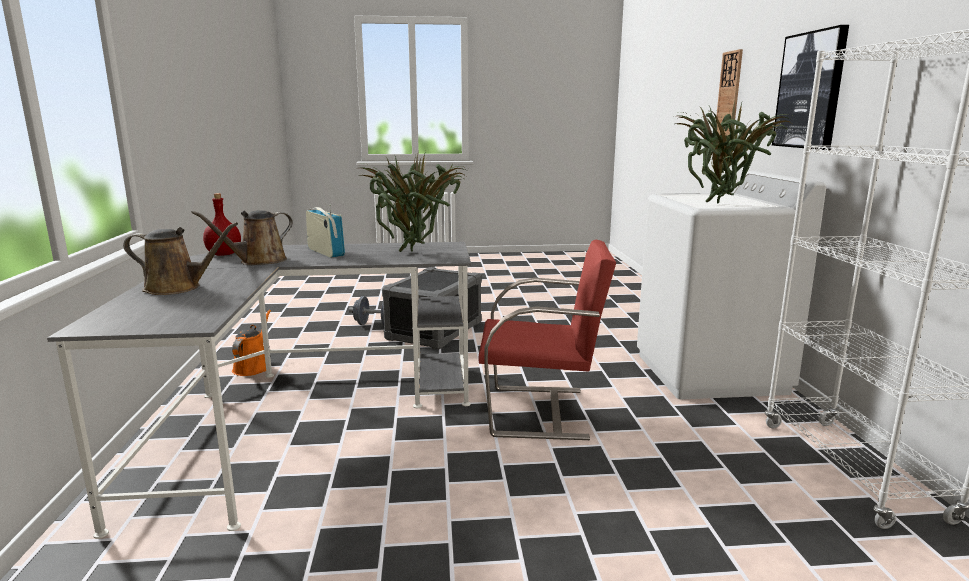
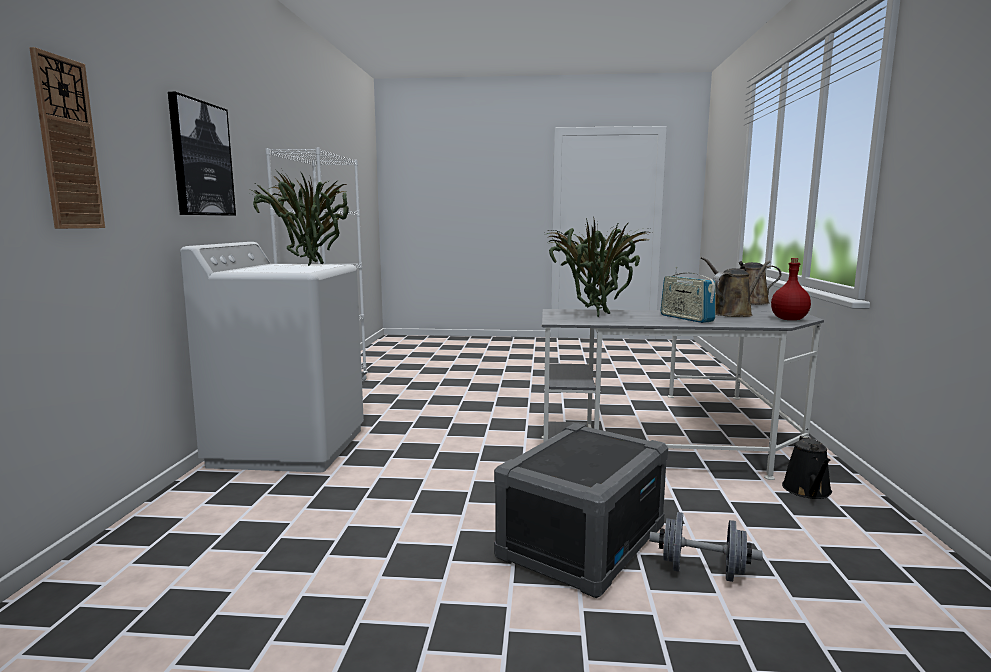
camera: 170 degrees left, 5 degrees down
(253, 367) = (808, 491): orange watering can -> black watering can
(541, 412) = (484, 429): red chair -> none

